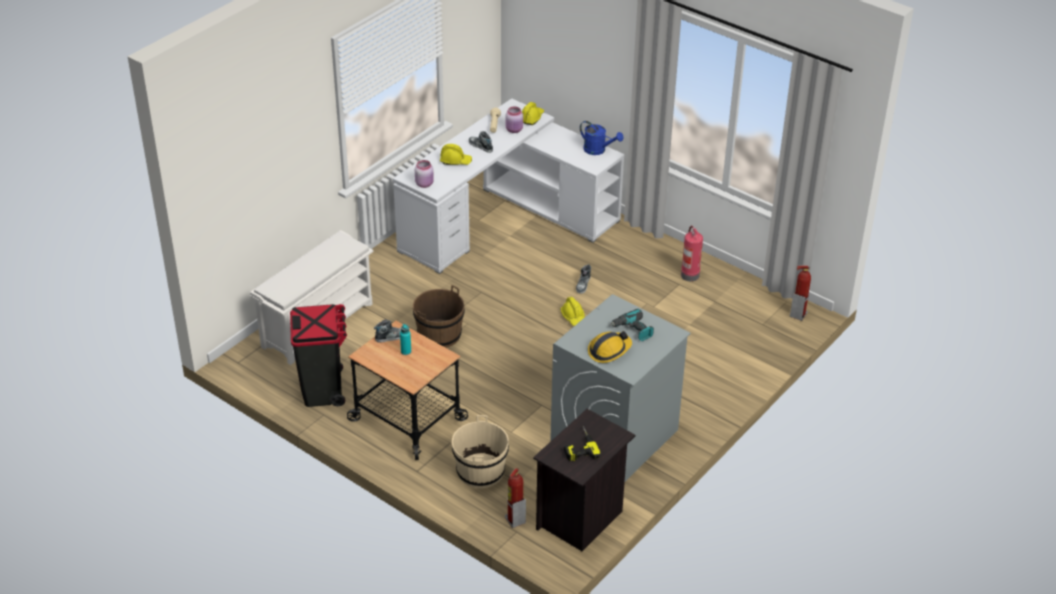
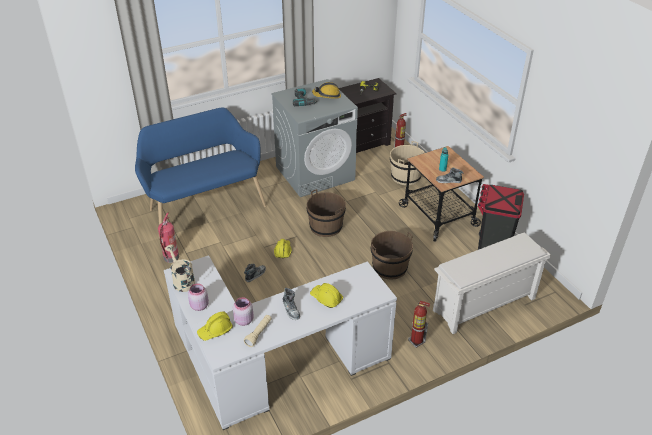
camera: 155 degrees left, 0 degrees up
(425, 184) = (369, 281): pink jar -> pink jar (199, 306)
(544, 361) = (326, 226): none -> brown bucket
(598, 150) = (182, 280): blue watering can -> beige watering can
(715, 342) = (204, 206): none -> blue bench
(798, 315) = (133, 207): fire extinguisher -> fire extinguisher (416, 341)

